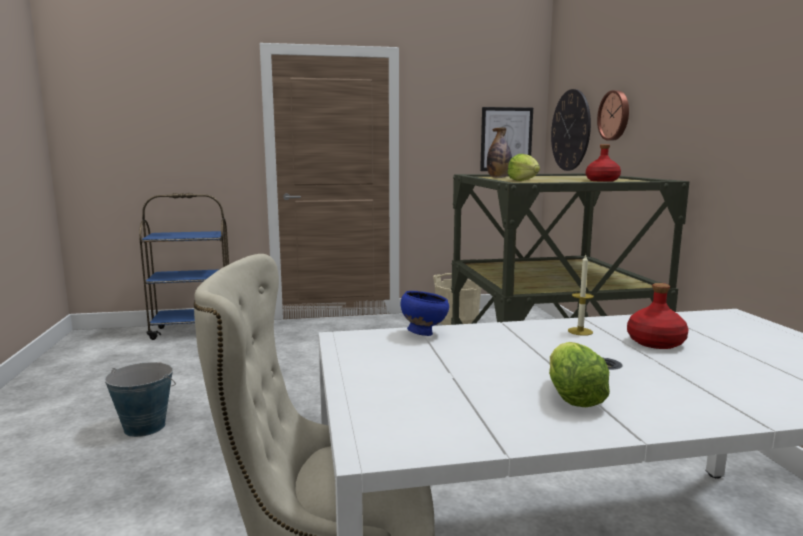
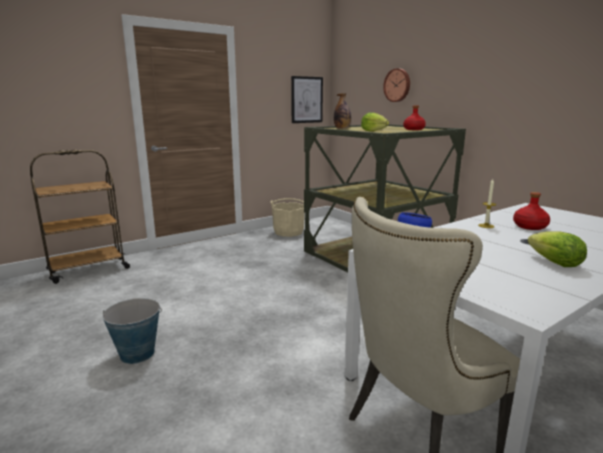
camera: 25 degrees left, 5 degrees up
(193, 331) = (88, 270): blue cart -> brown cart
(570, 130) = (355, 94): wall clock -> none

